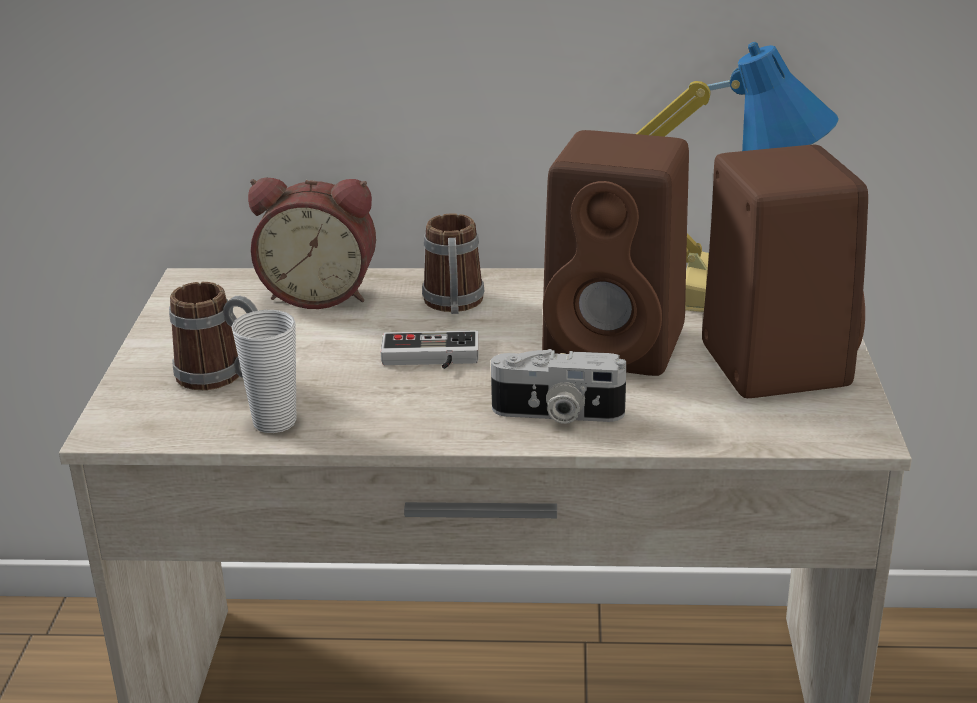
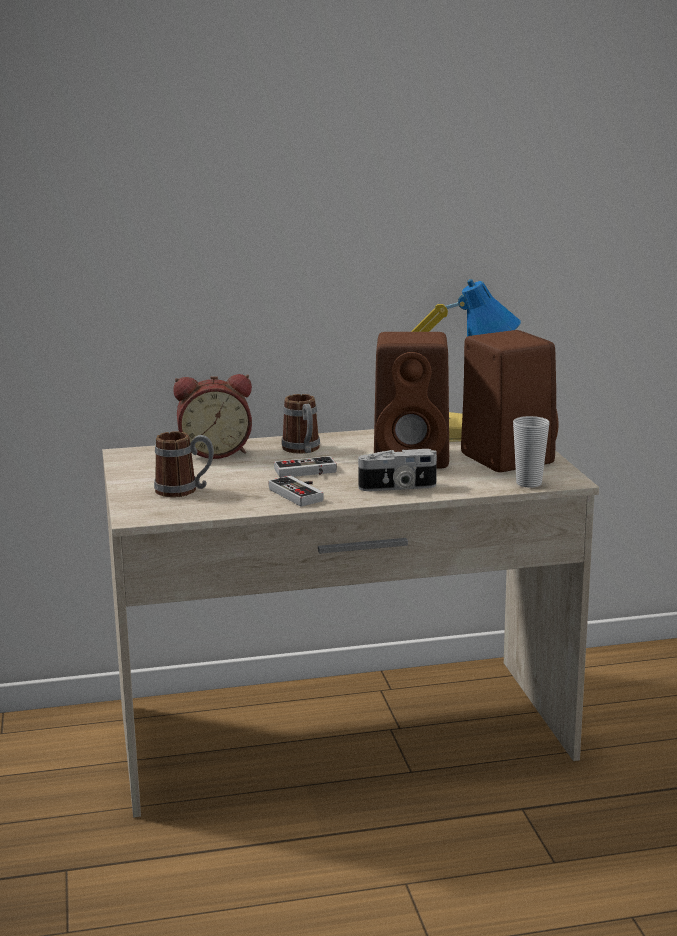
camera: 15 degrees left, 10 degrees down
(274, 422) = (234, 505): cup -> cup (529, 483)
(393, 408) = (301, 494): none -> game controller

